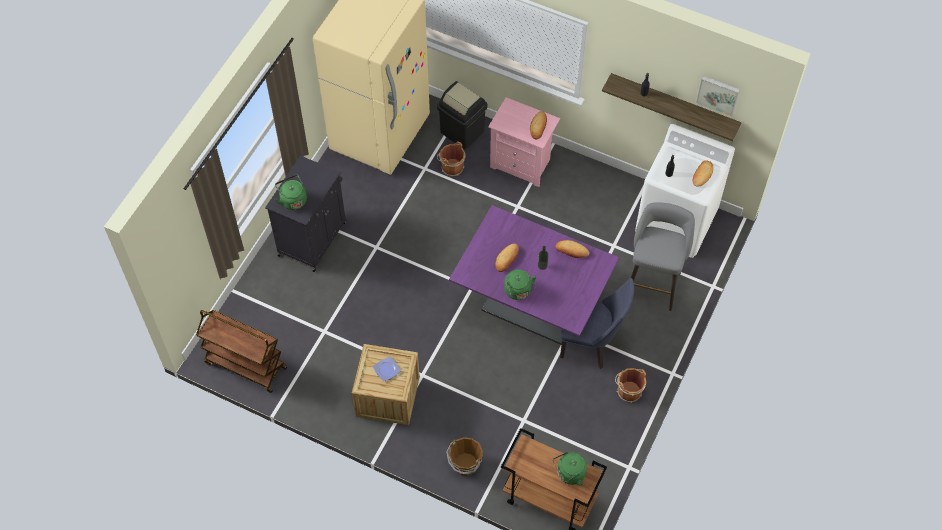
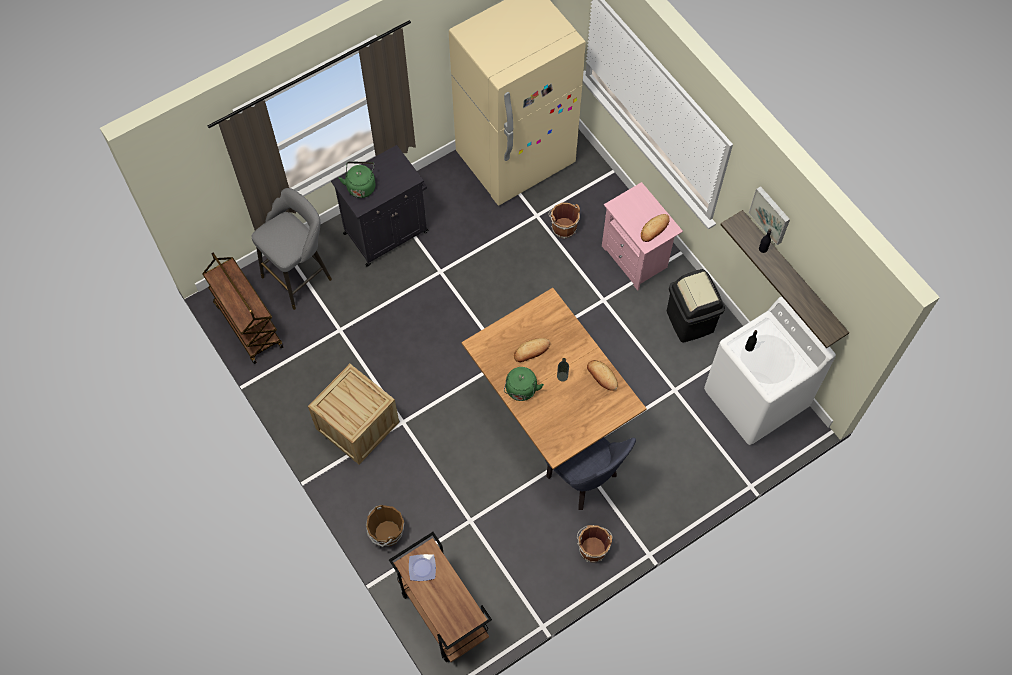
camera: 30 degrees right, 5 degrees up
(386, 369) = (354, 400): plate -> plate (421, 567)
(462, 131) = (597, 196): black trash can -> black trash can (690, 321)
(531, 308) = (550, 411): purple dining table -> brown dining table
(569, 474) = (452, 605): green kettle -> none
(653, 282) = (690, 450): grey stool -> grey stool (299, 275)
(702, 175) = (784, 366): bread -> none
(718, 94) = (834, 290): picture -> picture (771, 214)

